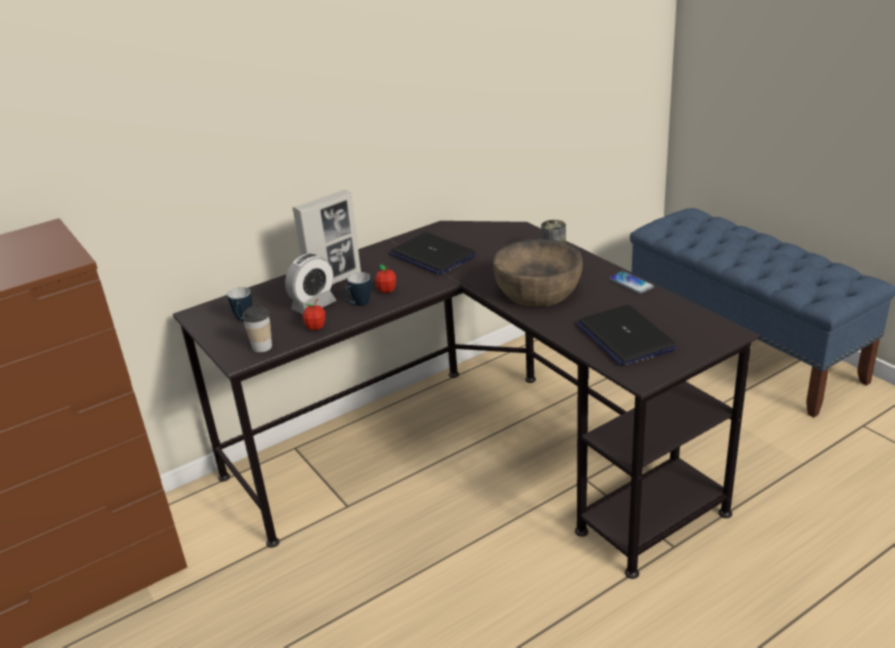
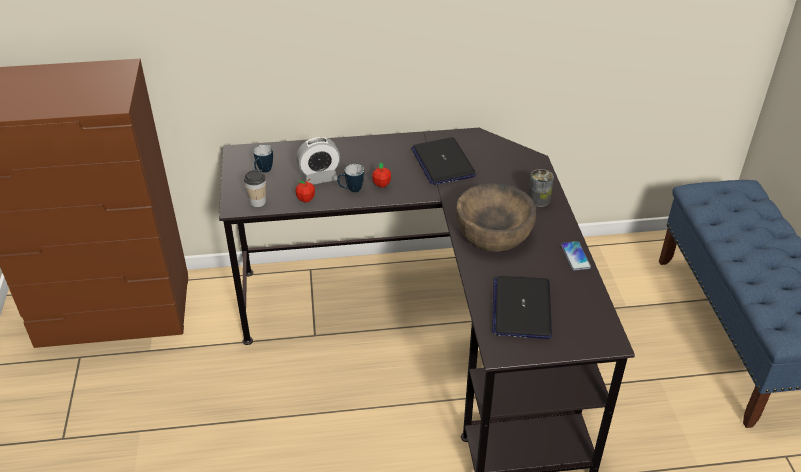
camera: 25 degrees right, 10 degrees up
(334, 281) = (351, 159): picture frame -> none

